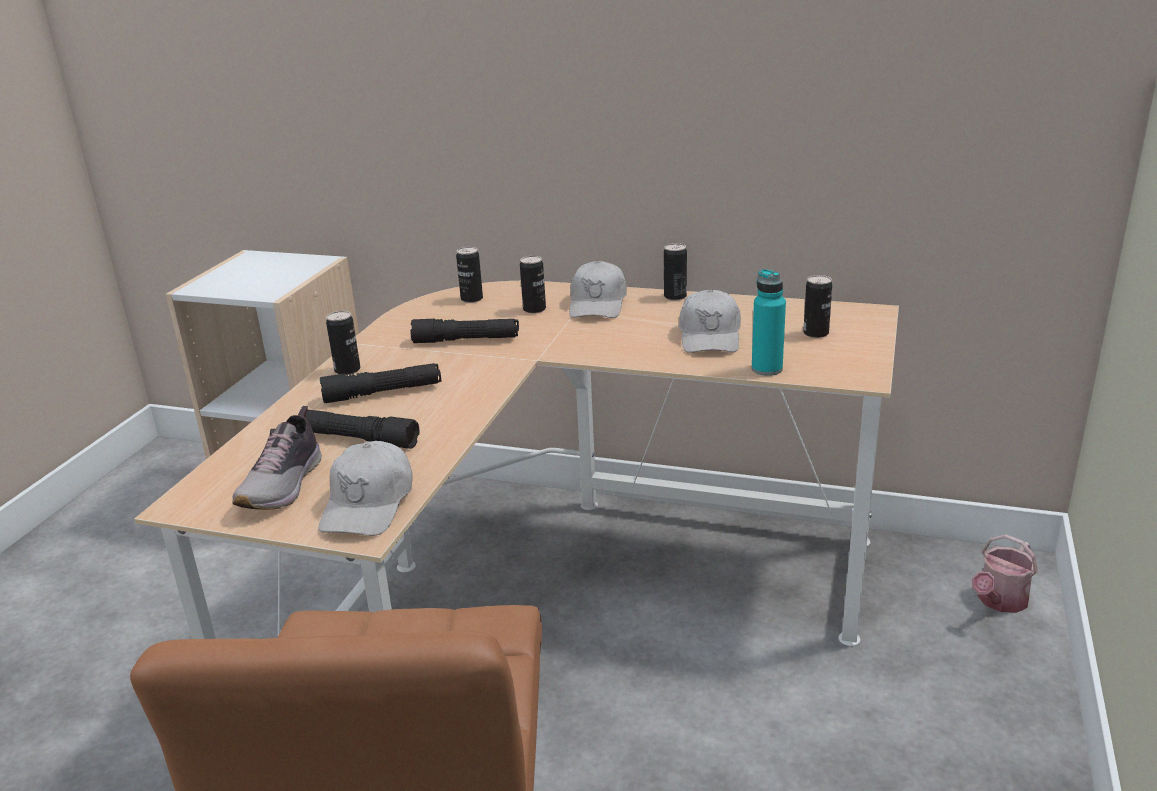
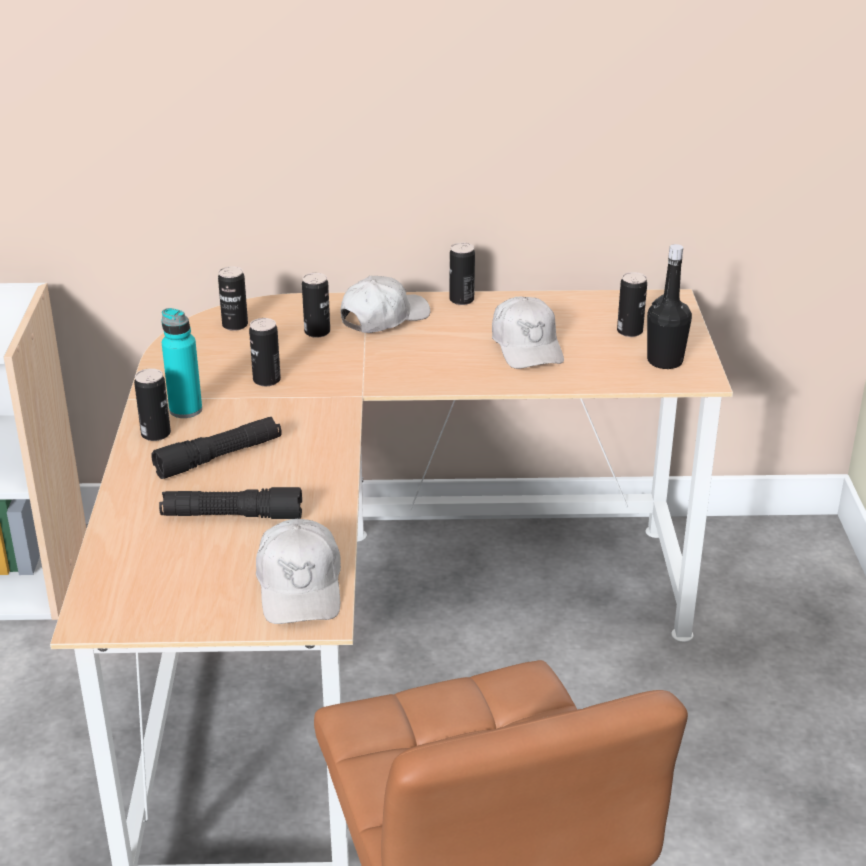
camera: 20 degrees left, 5 degrees up
(284, 485) = (191, 580): shoe -> none
(466, 340) = (266, 380): black flashlight -> can
(598, 304) = (384, 318): white cap -> white cap turned 120 degrees counterclockwise
(767, 369) = (604, 379): turquoise bottle -> turquoise bottle (185, 410)
(835, 360) = (665, 361): none -> black bottle
(999, 601) = (804, 572): watering can -> none

